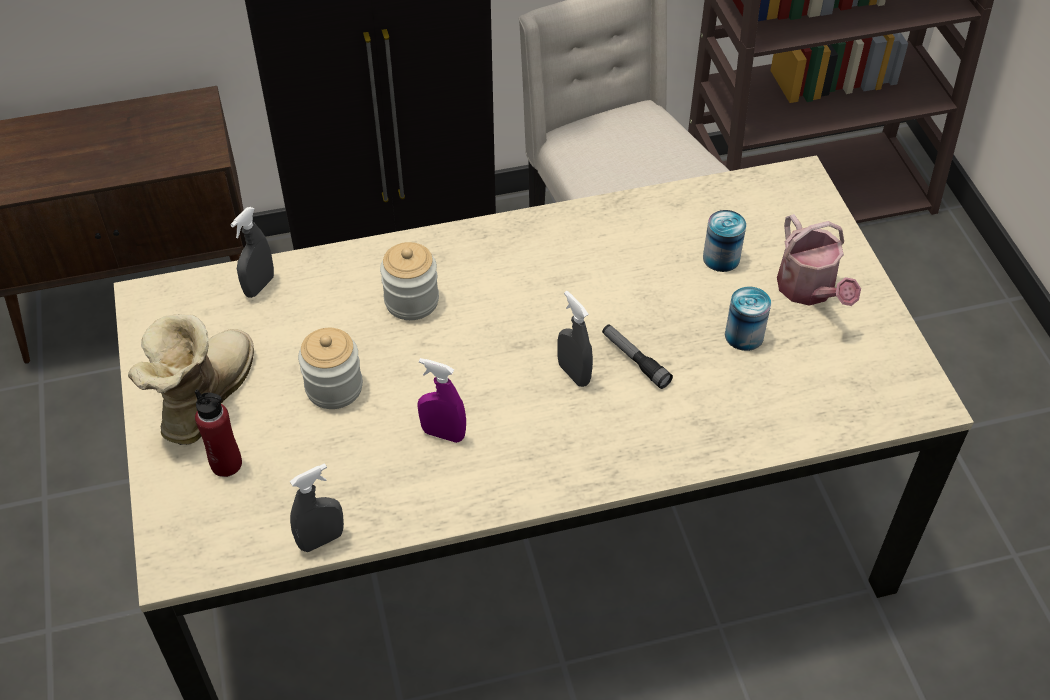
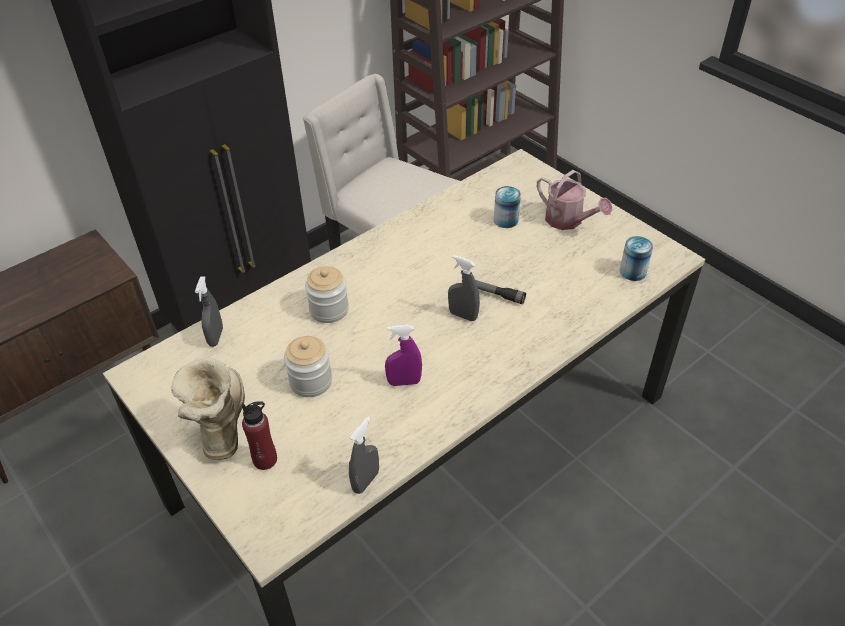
camera: 25 degrees left, 5 degrees down
(744, 335) = (549, 257): can -> can (633, 271)

